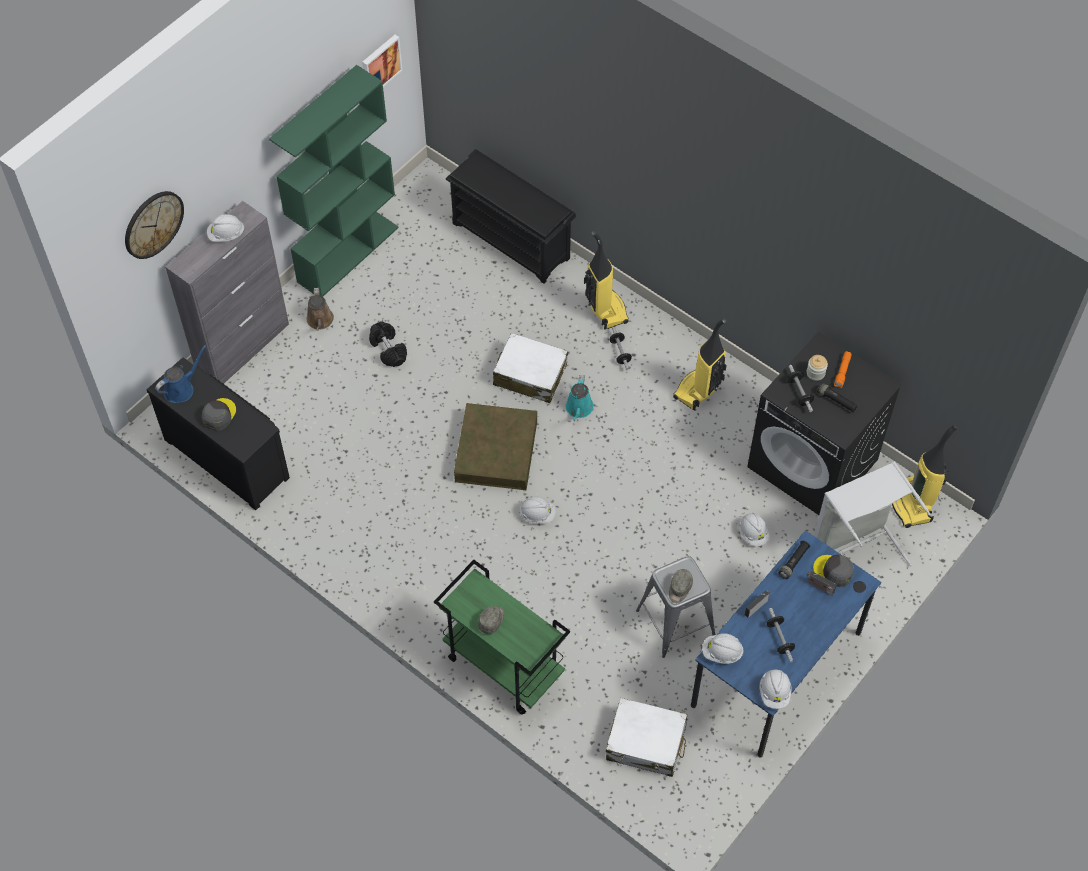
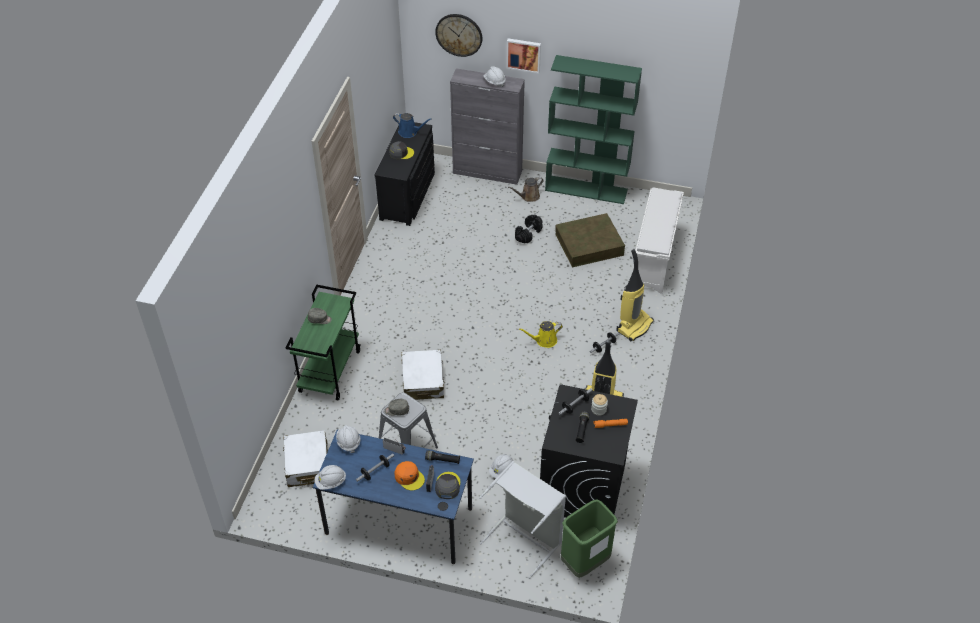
camera: 65 degrees right, 10 degrees down
(380, 64) = (667, 90): picture -> picture (524, 54)
(496, 451) = (485, 311): brown storage box -> brown storage box (589, 245)
(512, 241) = (654, 260): black shoe rack -> white shoe rack
(530, 375) = (554, 306): white suitcase -> white suitcase (423, 381)
(537, 514) = (449, 348): white hard hat -> none
(579, 409) = (544, 340): turquoise watering can -> yellow watering can
(804, 606) = (409, 477): none -> orange cap
(911, 504) = (585, 562): vacuum cleaner -> green trash can

